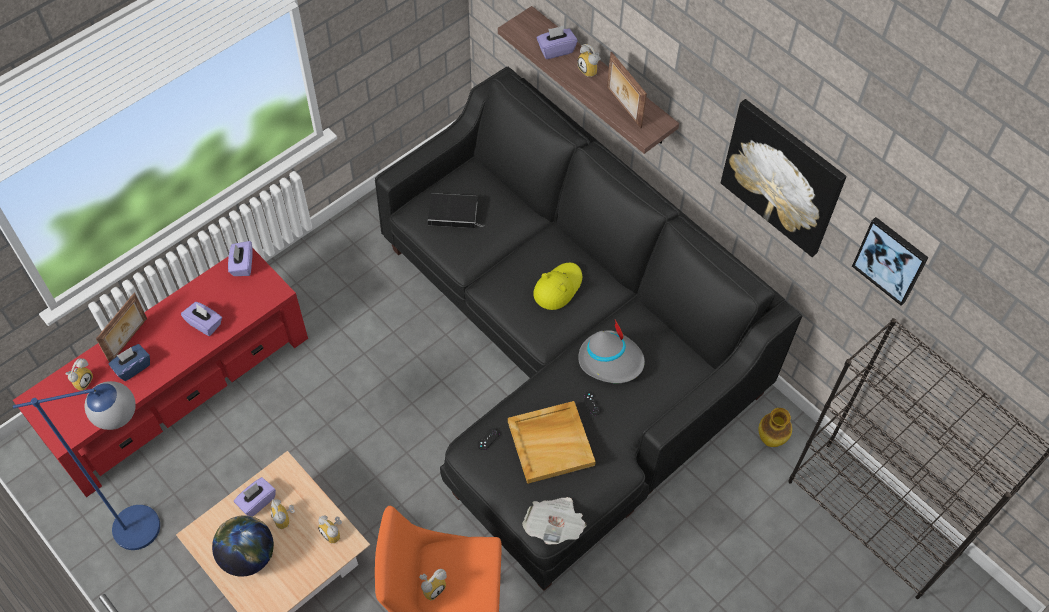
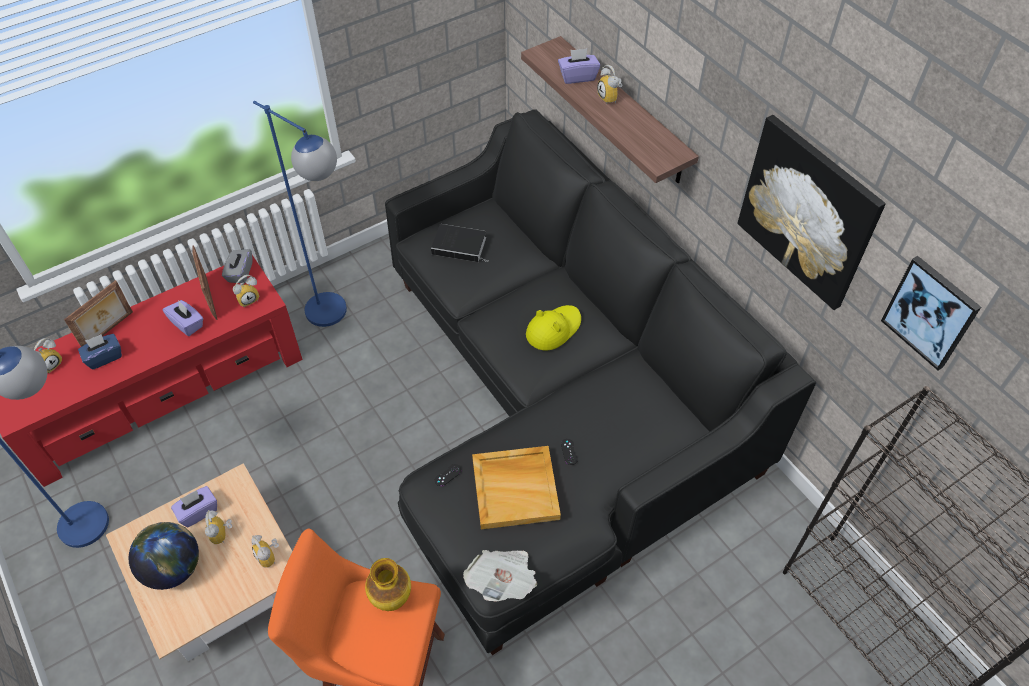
camera: 10 degrees right, 5 degrees down
(242, 265) = (240, 273): purple tissue box -> grey tissue box
(332, 291) = (337, 317): none -> blue floor lamp
(432, 587) = (349, 631): alarm clock -> alarm clock (248, 298)
(611, 360) = (597, 409): grey hat -> none
(623, 107) = (639, 135): picture frame -> picture frame (210, 298)
(770, 440) = (768, 524): vase -> vase (392, 600)

